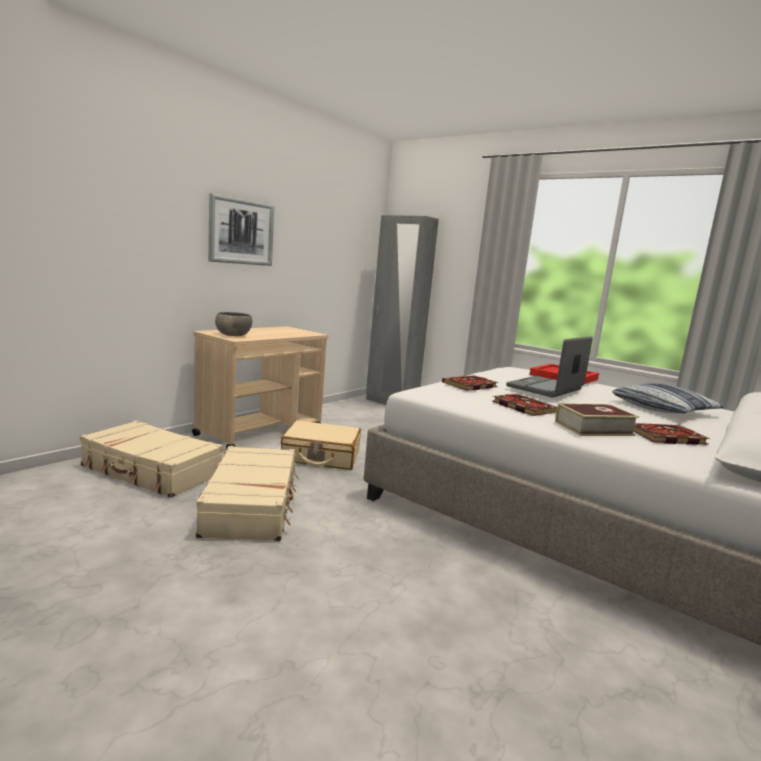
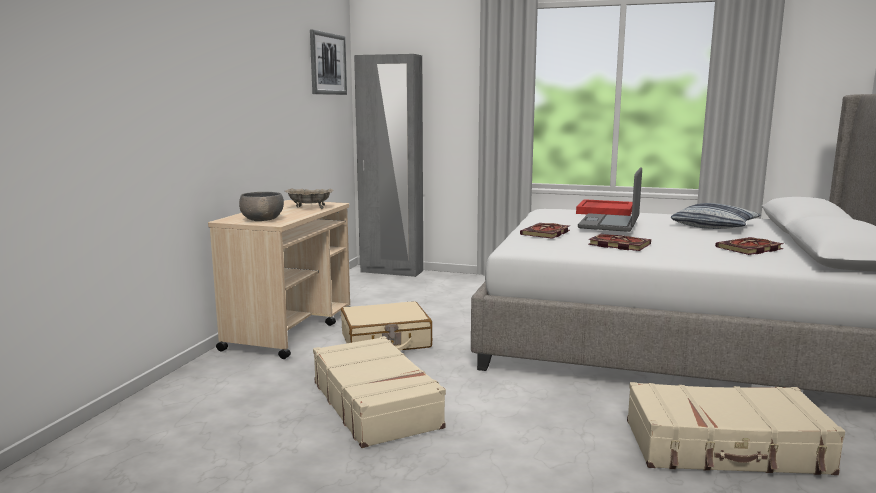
camera: 20 degrees left, 0 degrees up
(151, 471) = (223, 399): beige suitcase -> beige suitcase (725, 448)
(241, 232) = (234, 93): picture -> picture (328, 64)
(288, 333) = (309, 208): none -> beige bowl
(593, 428) = (695, 252): book -> none

